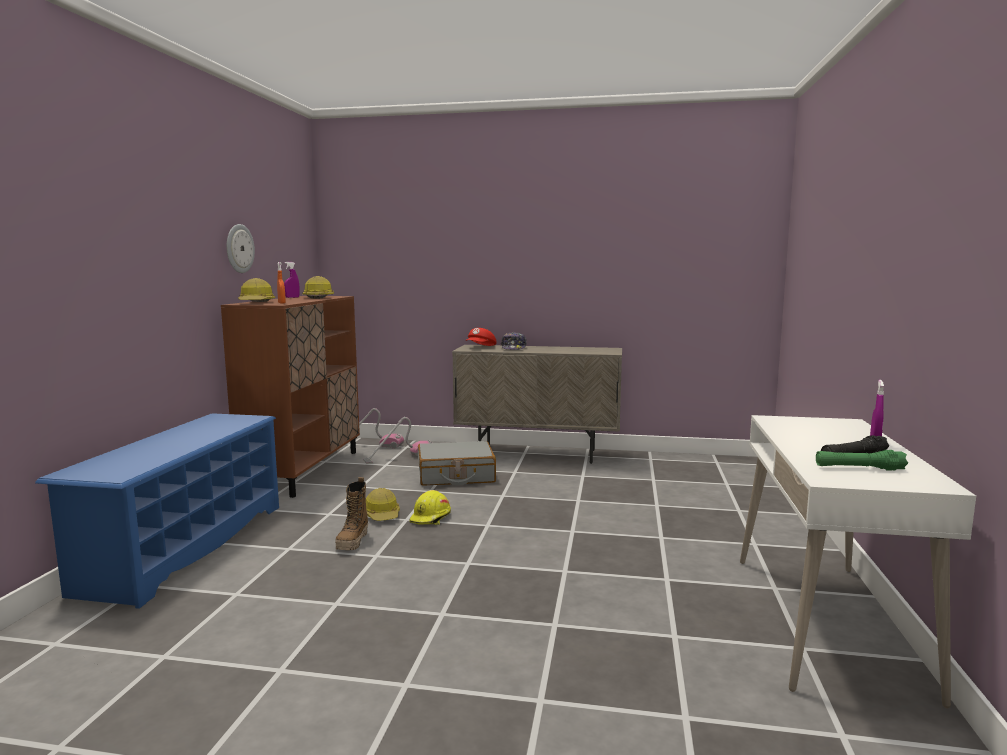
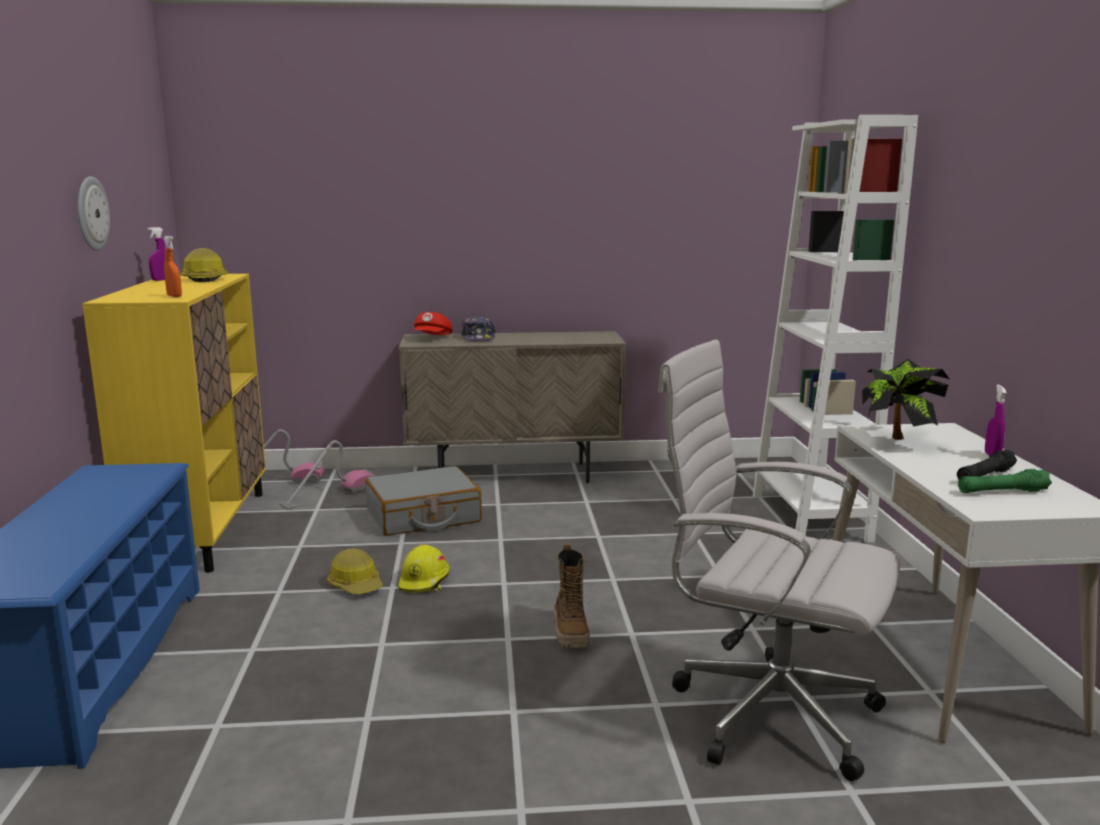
camera: 15 degrees left, 5 degrees up
(256, 303) = (133, 297): hard hat -> none
(304, 471) = (202, 530): brown cabinet -> yellow cabinet
(353, 542) = (338, 628): boot -> boot (571, 633)
(642, 644) = (765, 713): none -> white office chair
(762, 502) = (809, 517): none -> white bookcase
(793, 428) = (896, 441): none -> potted plant

